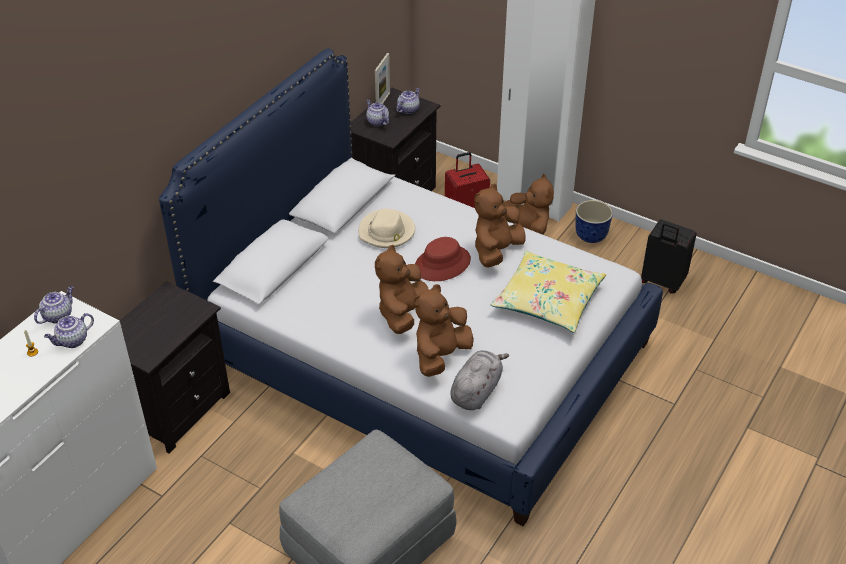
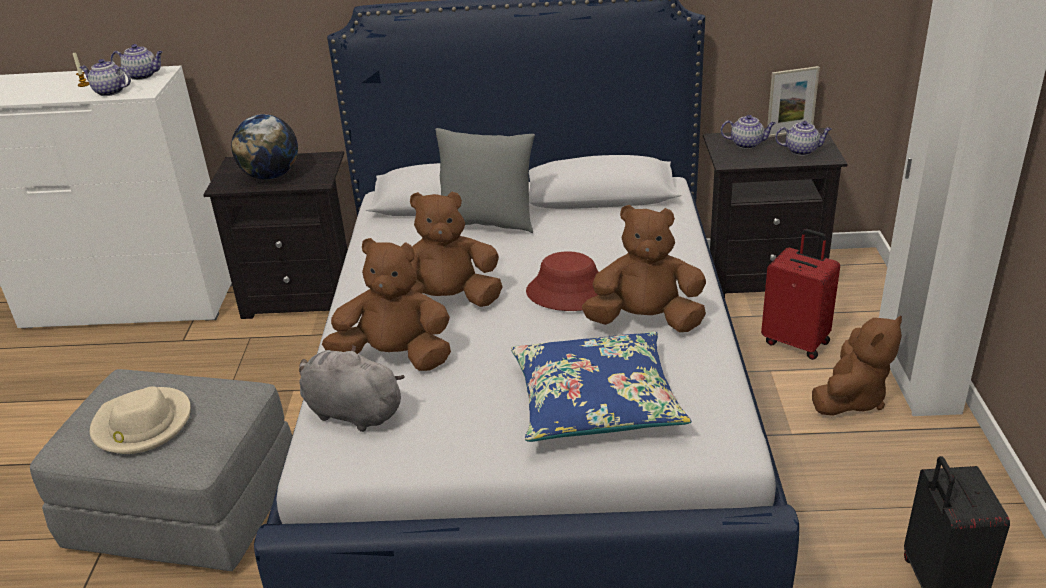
camera: 60 degrees right, 10 degrees down
(162, 329) = (271, 176): none -> globe
(325, 261) = (487, 223): none -> grey pillow
(377, 121) = (747, 144): teapot -> teapot turned 75 degrees clockwise
(387, 232) = (583, 236): beige hat -> beige hat (142, 425)
(476, 391) = (351, 411): grey plush toy -> grey plush toy turned 150 degrees counterclockwise
(548, 300) = (596, 402): yellow pillow -> blue pillow
(591, 236) = (929, 460): planter -> none

